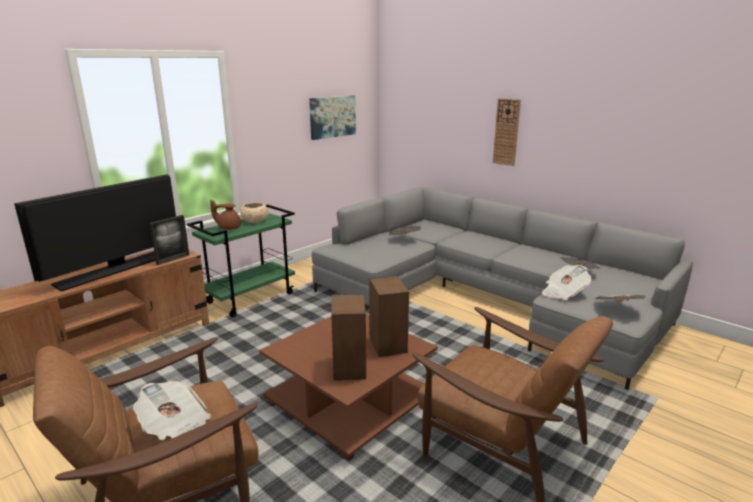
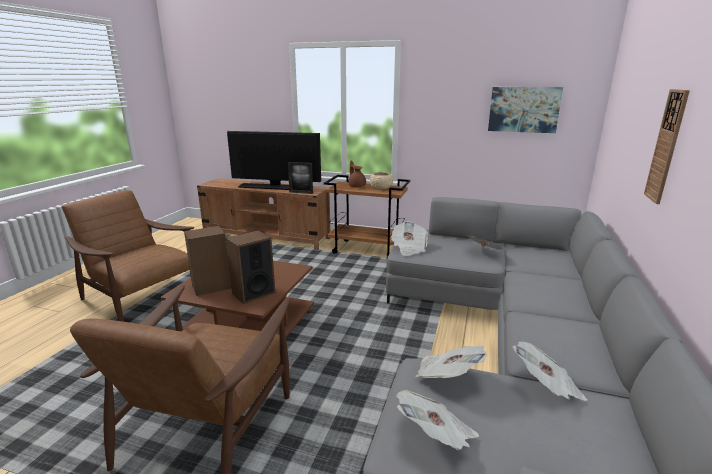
camera: 65 degrees right, 0 degrees up
(176, 427) = (130, 255): newspaper -> newspaper (408, 248)
(251, 298) = (367, 250): green cart -> brown cart

